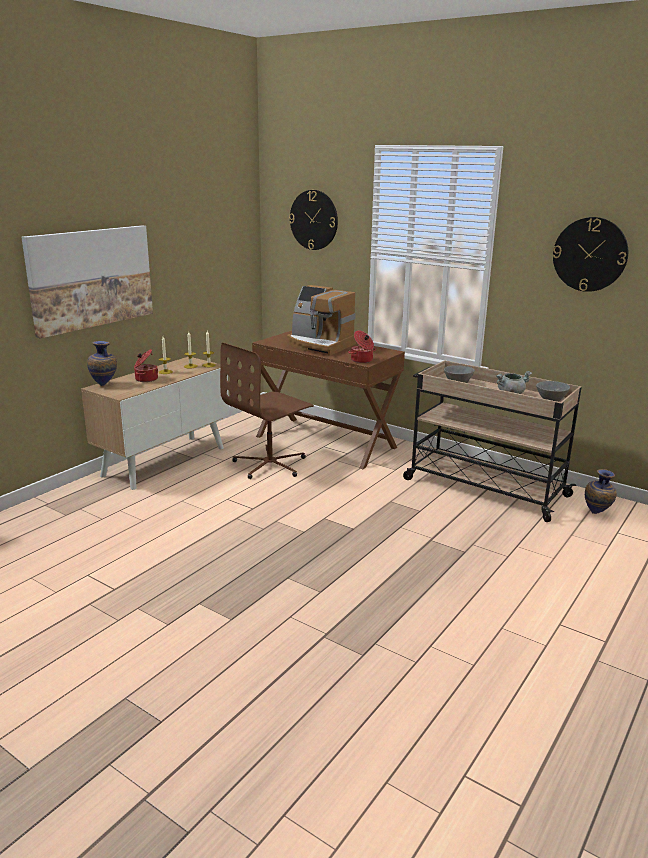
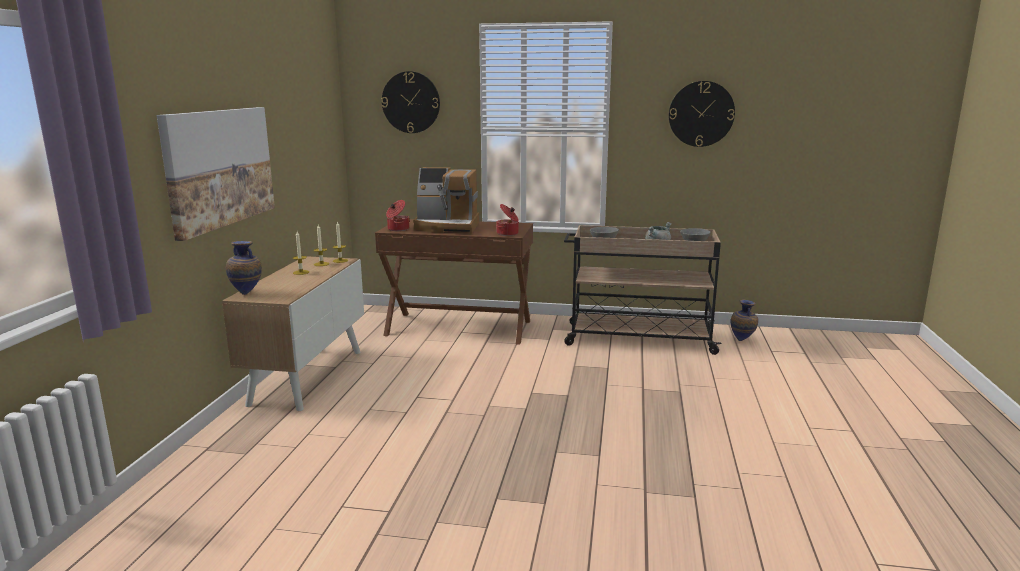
camera: 25 degrees left, 5 degrees down
(146, 379) = (288, 281): cooking pot -> cooking pot (397, 229)
(270, 464) = (427, 357): brown office chair -> none

